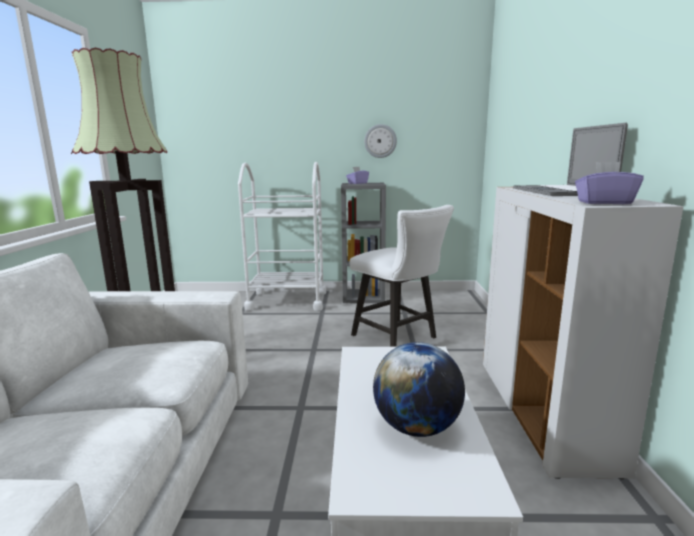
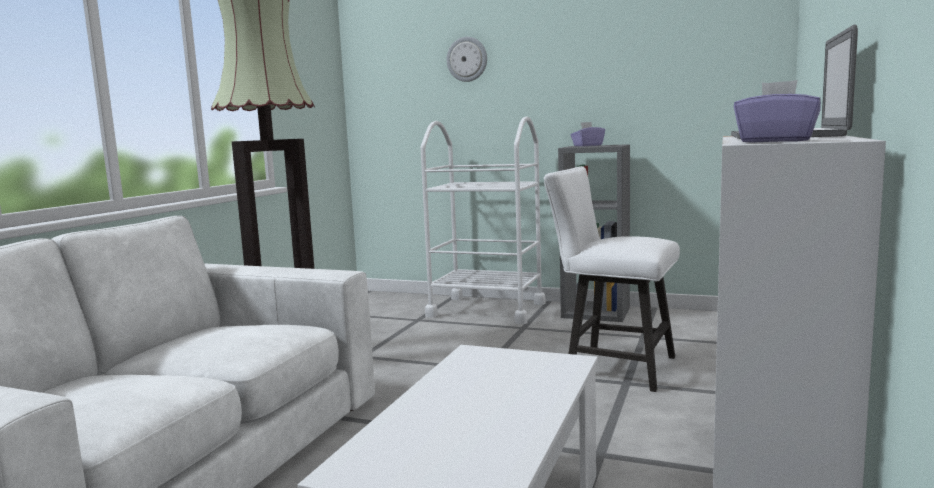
camera: 20 degrees right, 5 degrees down
(380, 141) = (626, 85): wall clock -> wall clock (467, 59)
(398, 338) = (612, 366): white chair -> white chair turned 135 degrees clockwise
(417, 427) = (469, 429): globe -> none

